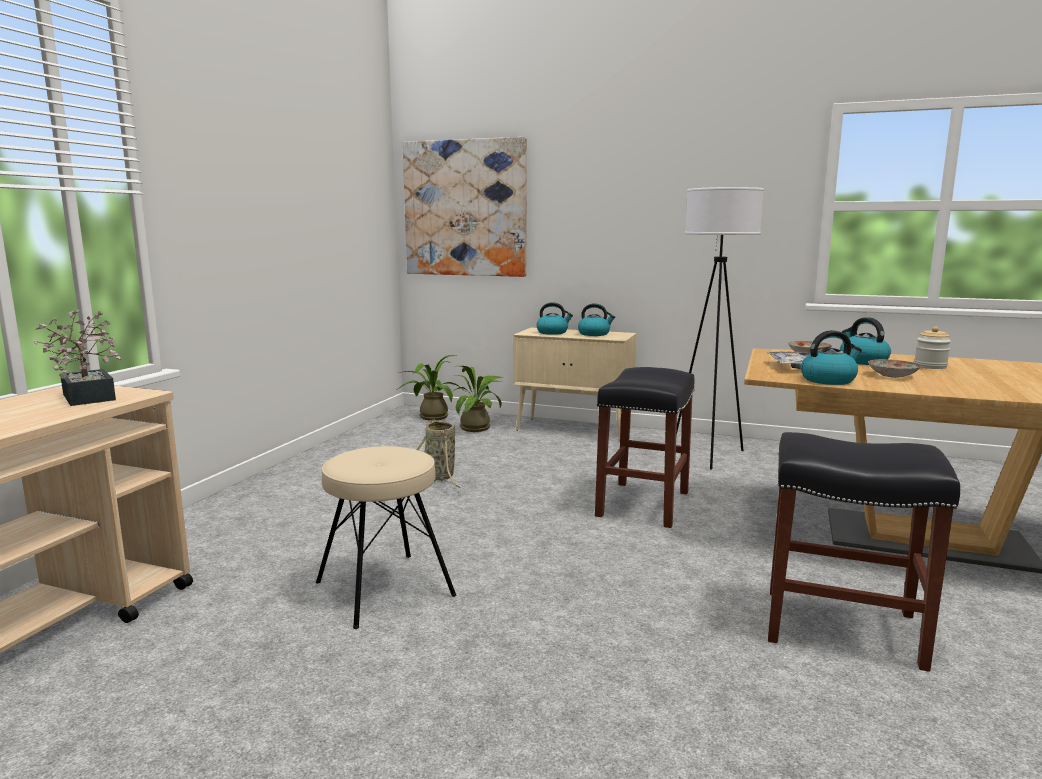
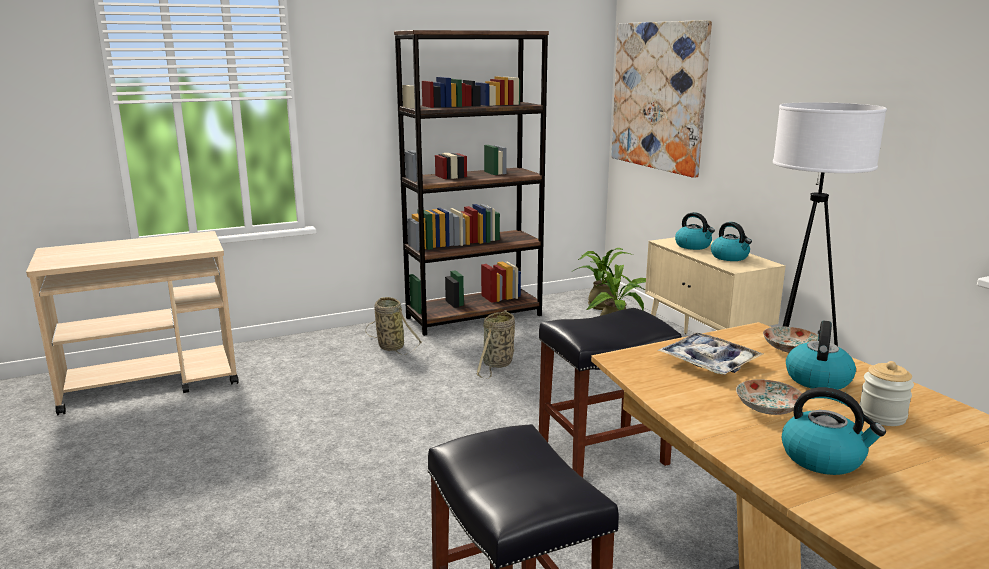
camera: 45 degrees right, 5 degrees up
(89, 395) = (188, 243): potted plant -> none
(303, 496) = (389, 346): none -> basket
(338, 451) = (474, 316): none -> brown bookcase
(384, 589) = (307, 433): beige stool -> none
(828, 380) = (665, 386): kettle -> kettle (823, 458)

